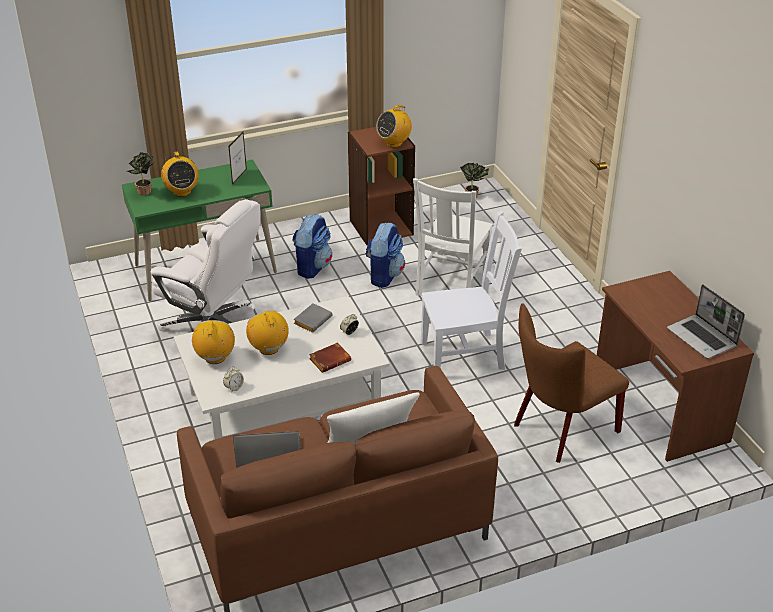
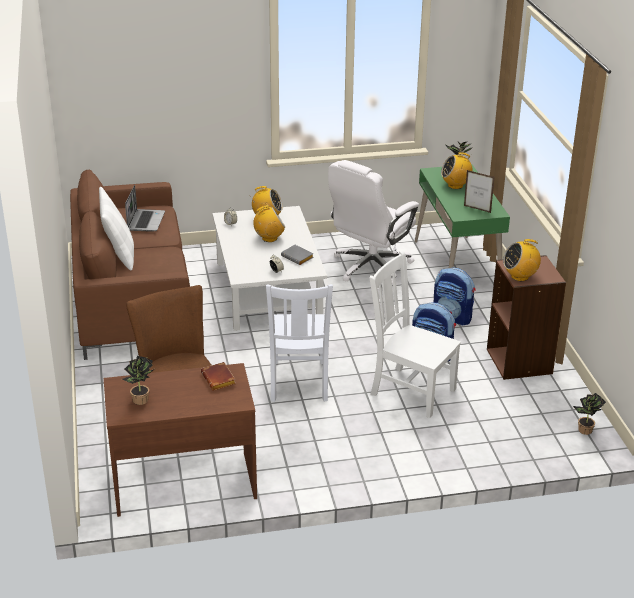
camera: 100 degrees right, 5 degrees down
(330, 360) = (245, 260): brown book -> brown book (219, 379)
(394, 143) = (520, 276): radio -> radio turned 75 degrees counterclockwise
(702, 338) = (141, 401): laptop -> potted plant

